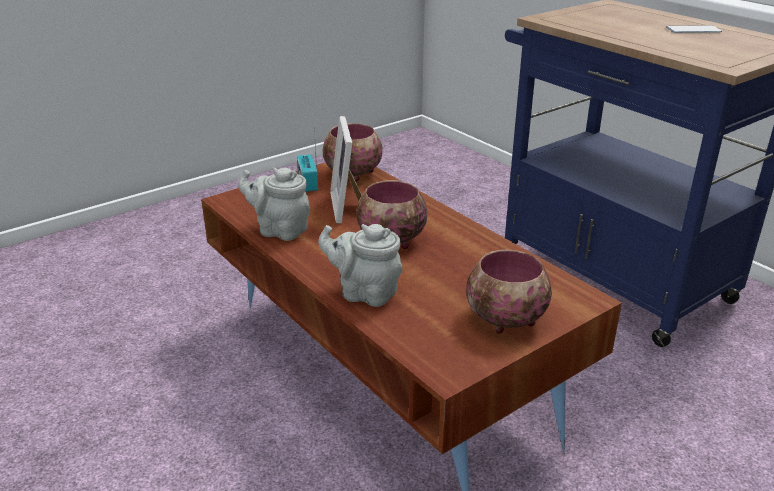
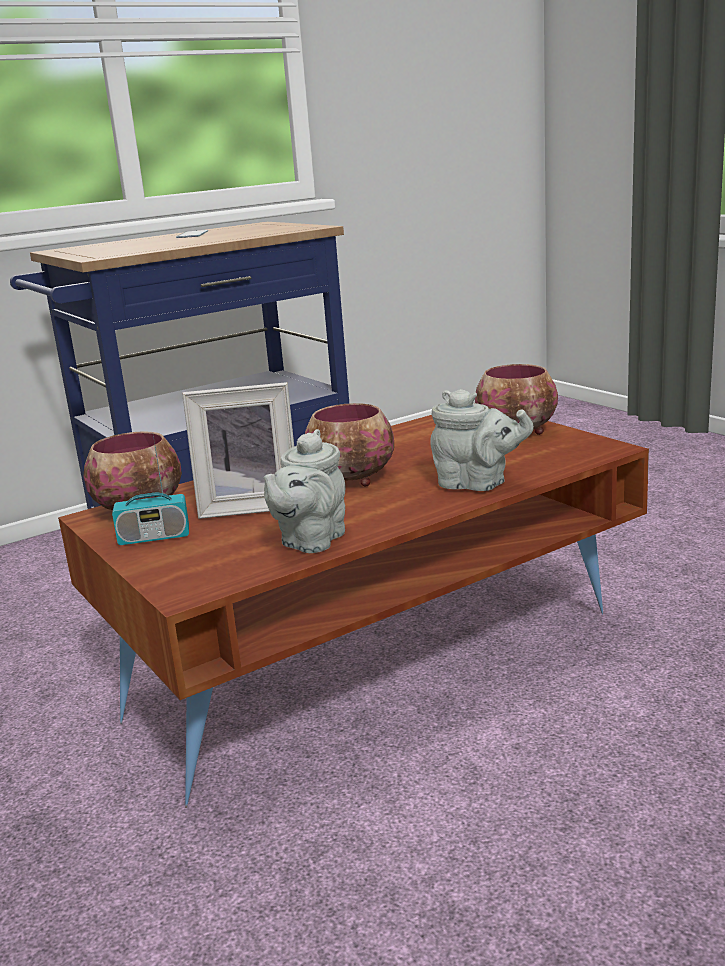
camera: 85 degrees left, 10 degrees down
(364, 293) = (477, 484): grey teapot -> grey teapot turned 90 degrees counterclockwise

